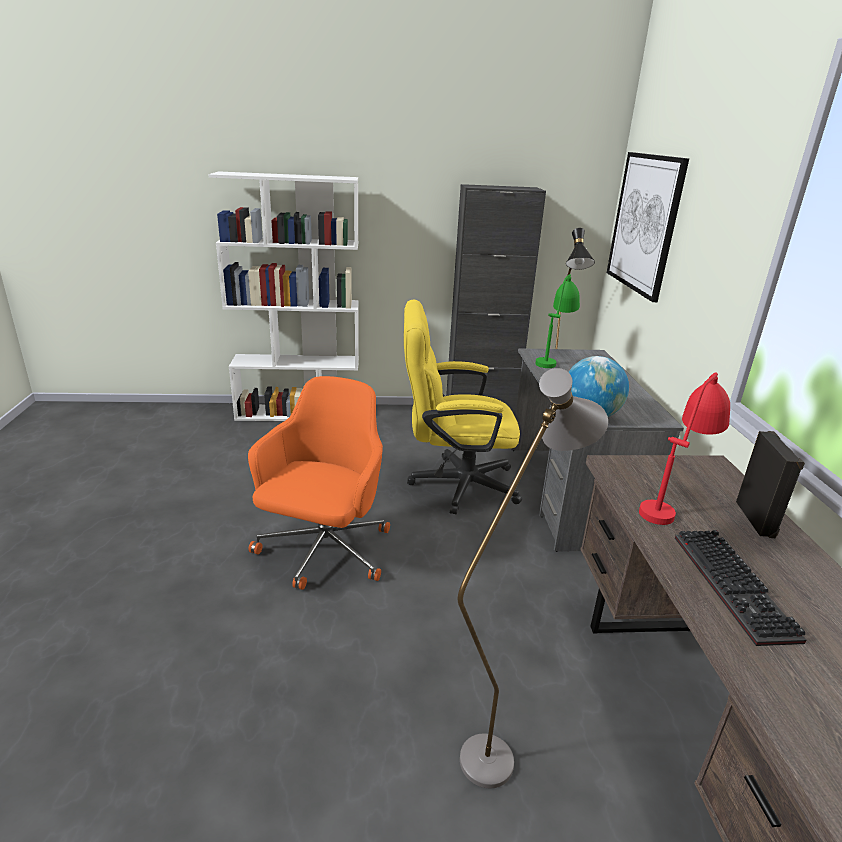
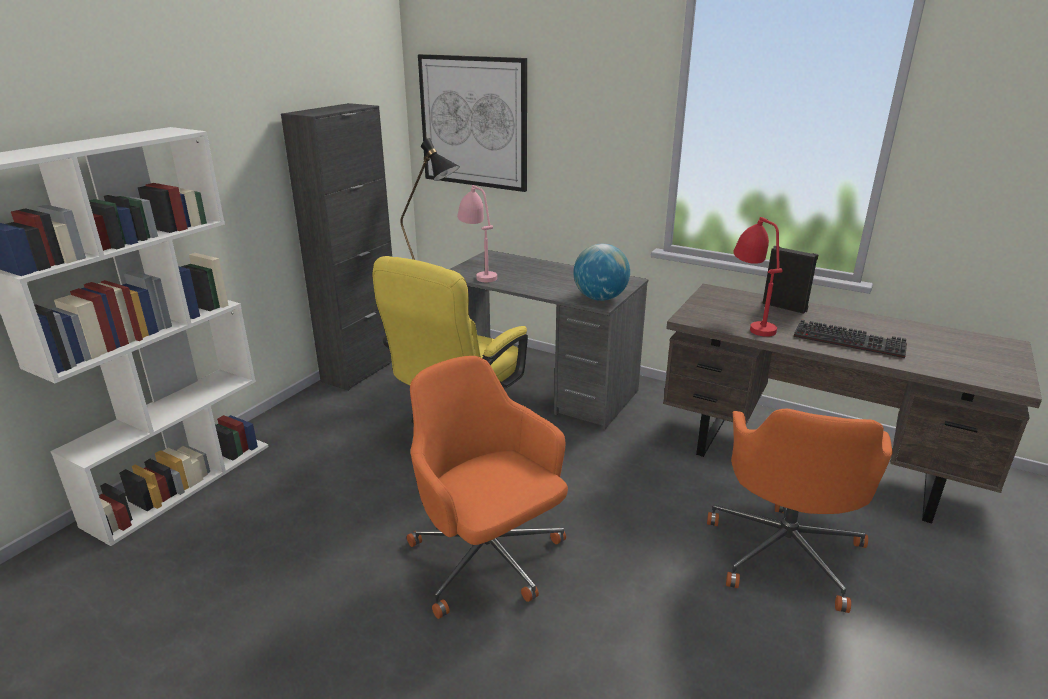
camera: 55 degrees left, 0 degrees up
(498, 747) = (785, 551): grey floor lamp -> orange office chair
(553, 358) = (478, 271): green table lamp -> pink table lamp

